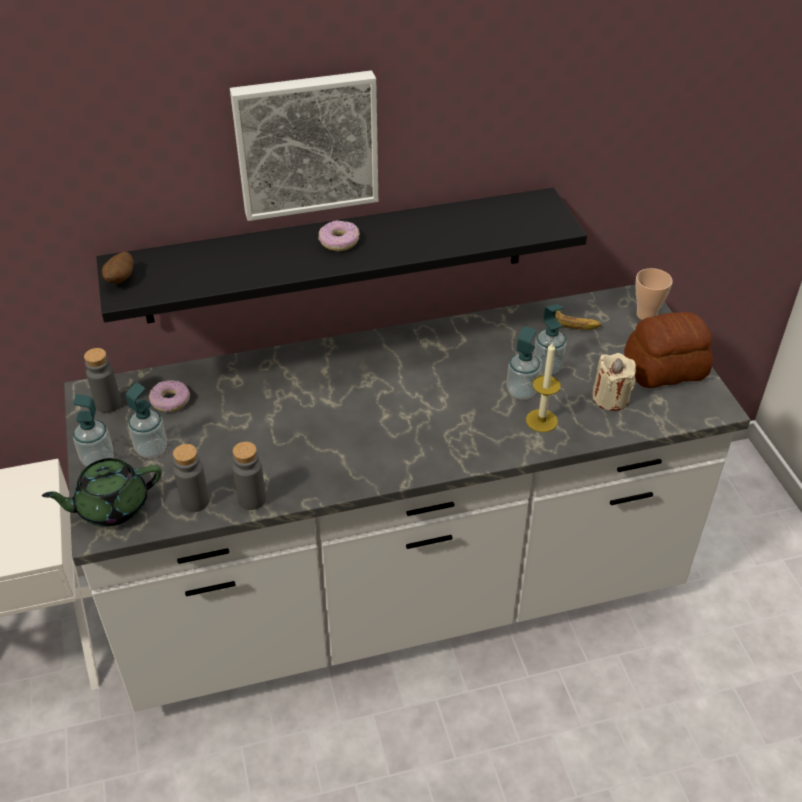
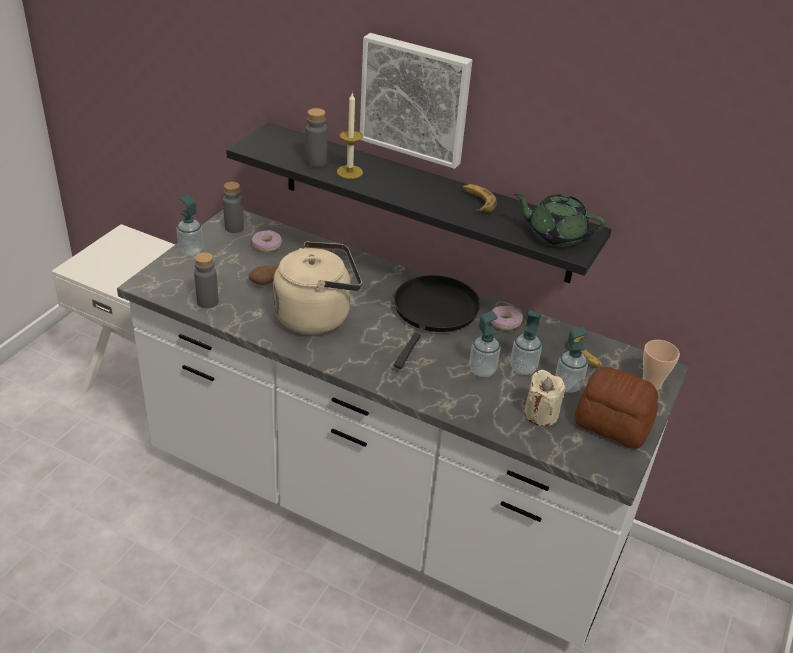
camera: 40 degrees right, 5 degrees down
(111, 506) = (166, 277): green teapot -> green teapot (555, 235)
(121, 280) = (260, 139): potato -> potato (265, 283)
(151, 449) = (223, 263): soap dispenser -> soap dispenser (567, 385)
(252, 499) = (237, 320): grey bottle -> grey bottle (316, 162)
(320, 440) = (317, 316): none -> beige kettle
(339, 241) = (410, 183): donut -> donut (504, 322)
(415, 365) = (434, 313): none -> black frying pan
(421, 225) = (477, 202): none -> banana
(541, 420) = (470, 395): candle -> candle (349, 172)

